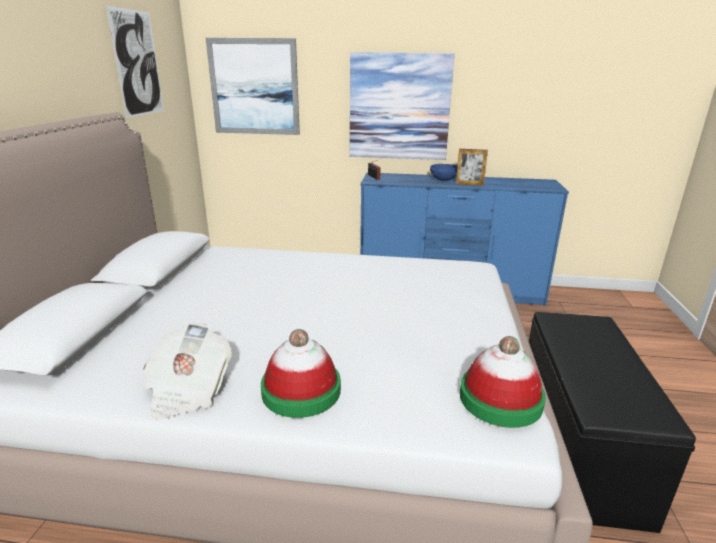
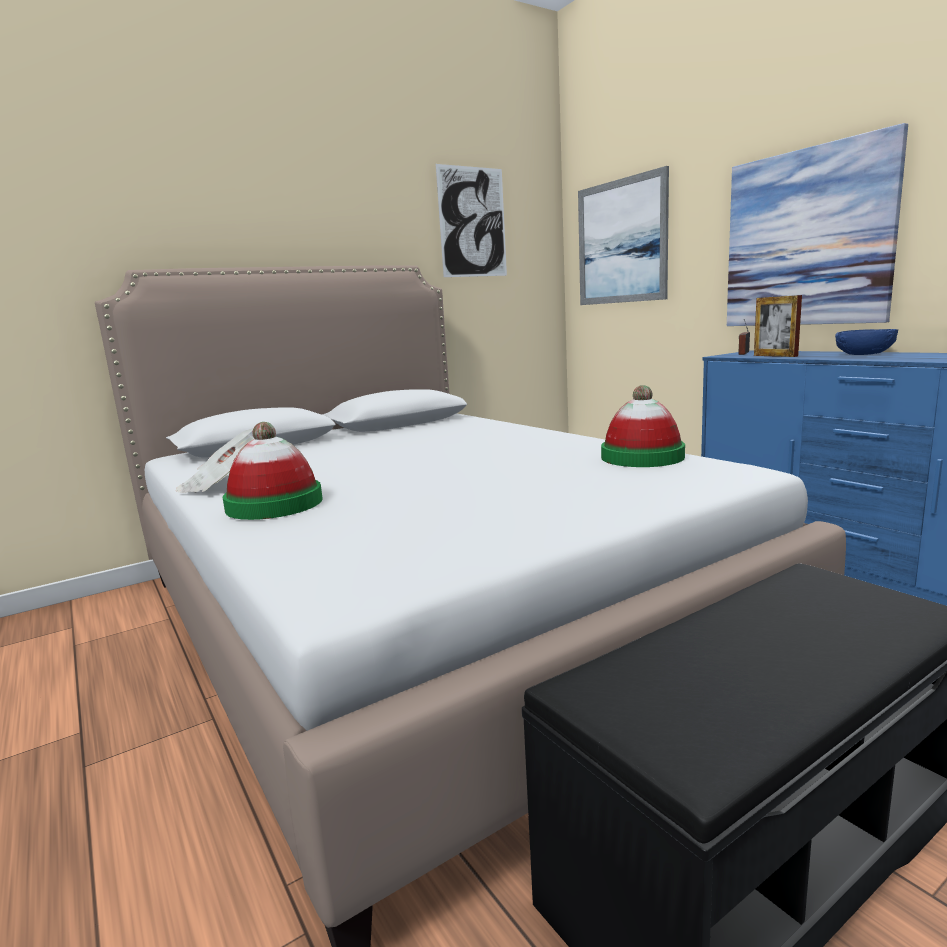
camera: 50 degrees right, 10 degrees down
(469, 184) = (896, 358): picture frame -> picture frame (775, 356)
(500, 399) = (390, 565): hat -> hat (642, 457)

